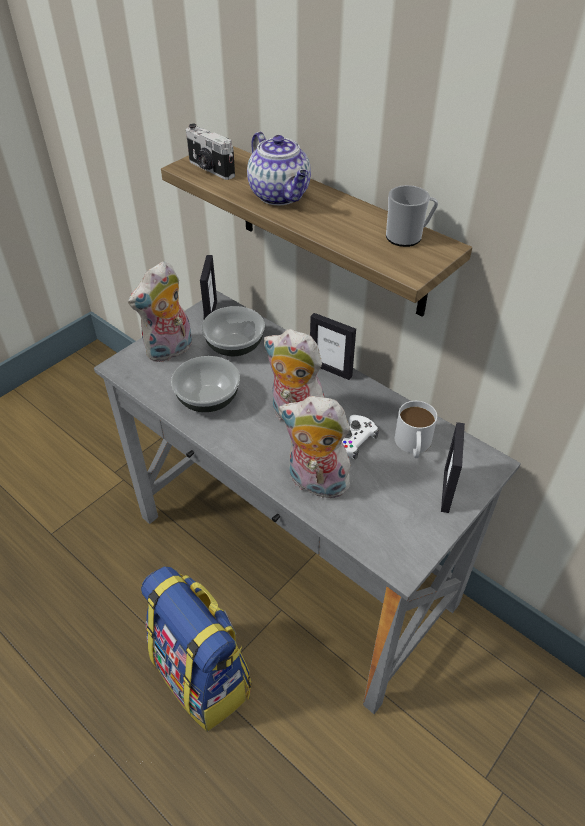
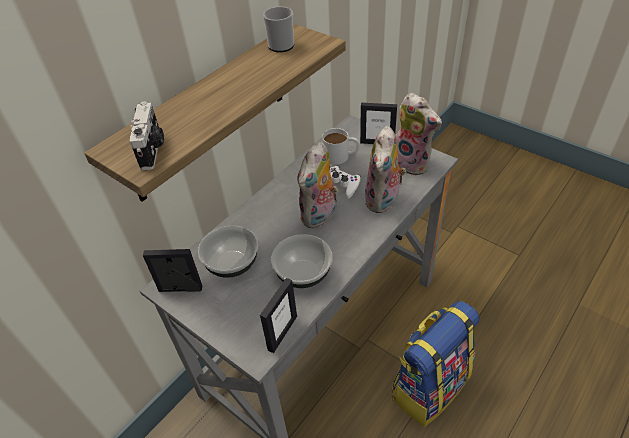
camera: 90 degrees left, 0 degrees up
(170, 351) = (236, 314): plush toy -> plush toy (413, 163)
(210, 169) = (153, 149): camera -> camera turned 45 degrees counterclockwise
(280, 196) = (214, 102): teapot -> none
(330, 369) = (265, 199): picture frame -> picture frame (282, 333)

